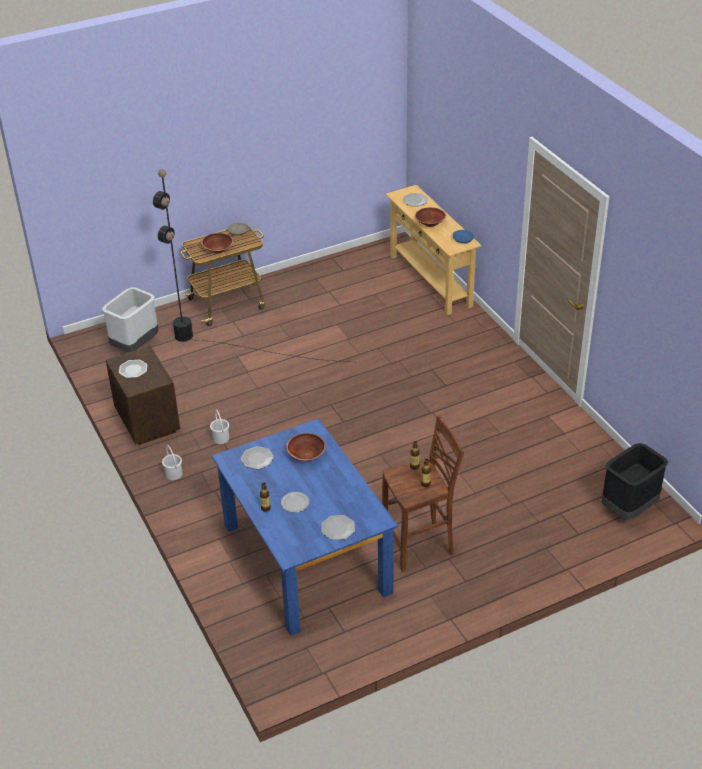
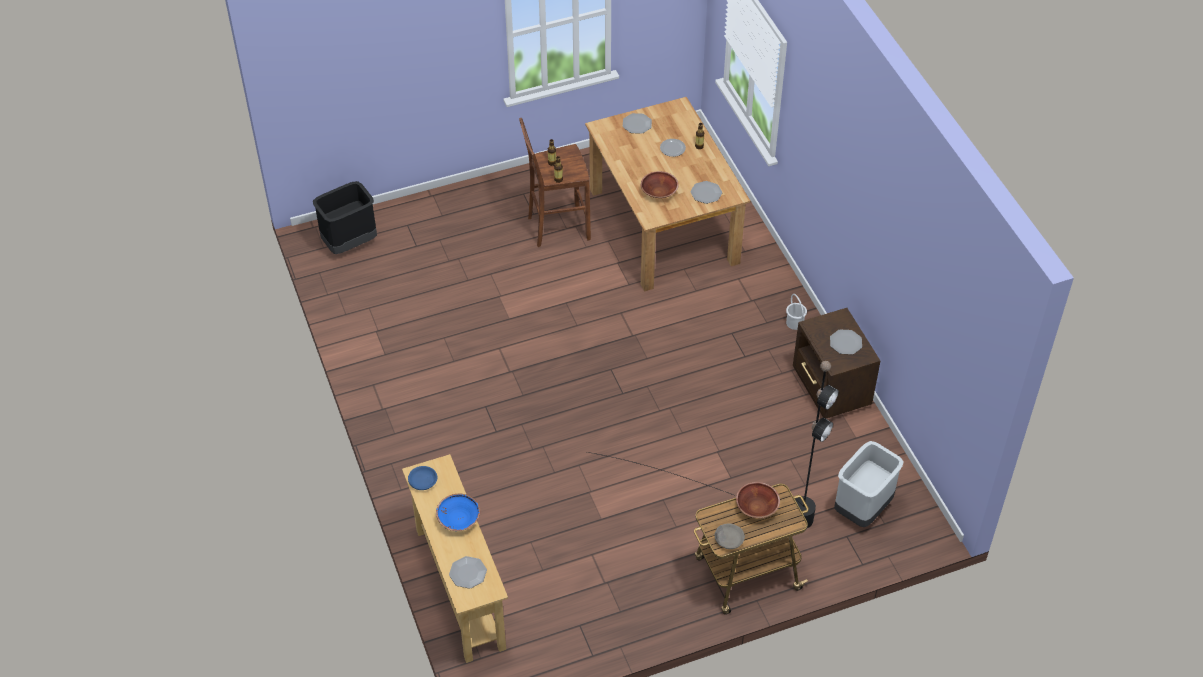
camera: 175 degrees left, 10 degrees up
(220, 438) = (747, 361): white bucket -> none
(304, 558) = (664, 226): blue dining table -> brown dining table
(430, 223) = (458, 519): brown bowl -> blue bowl

